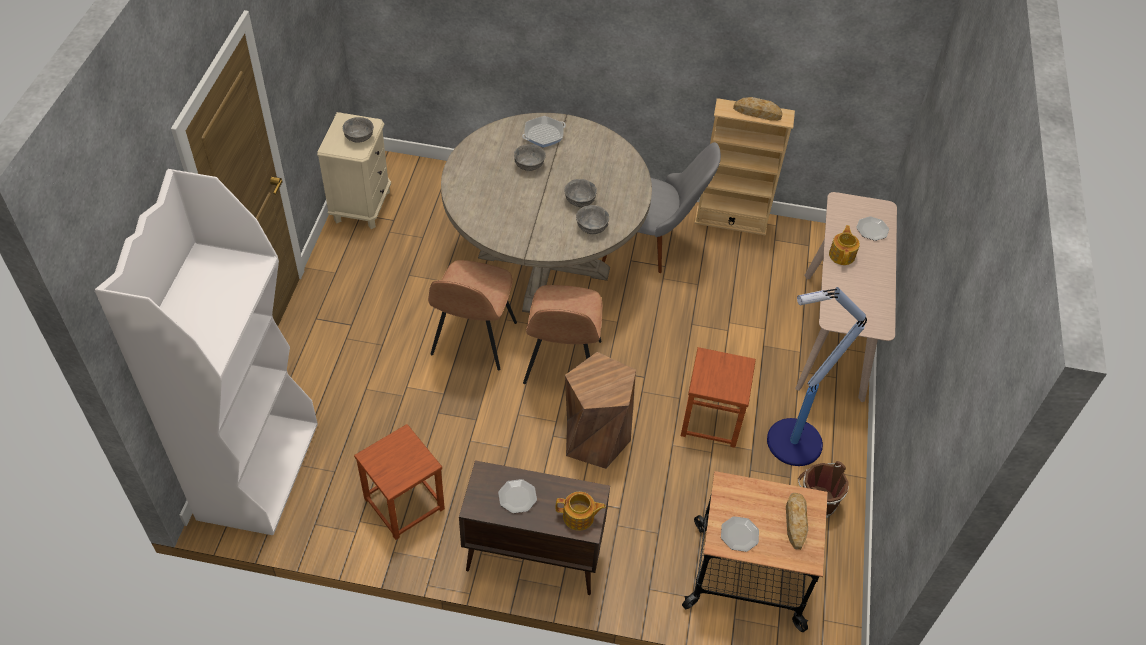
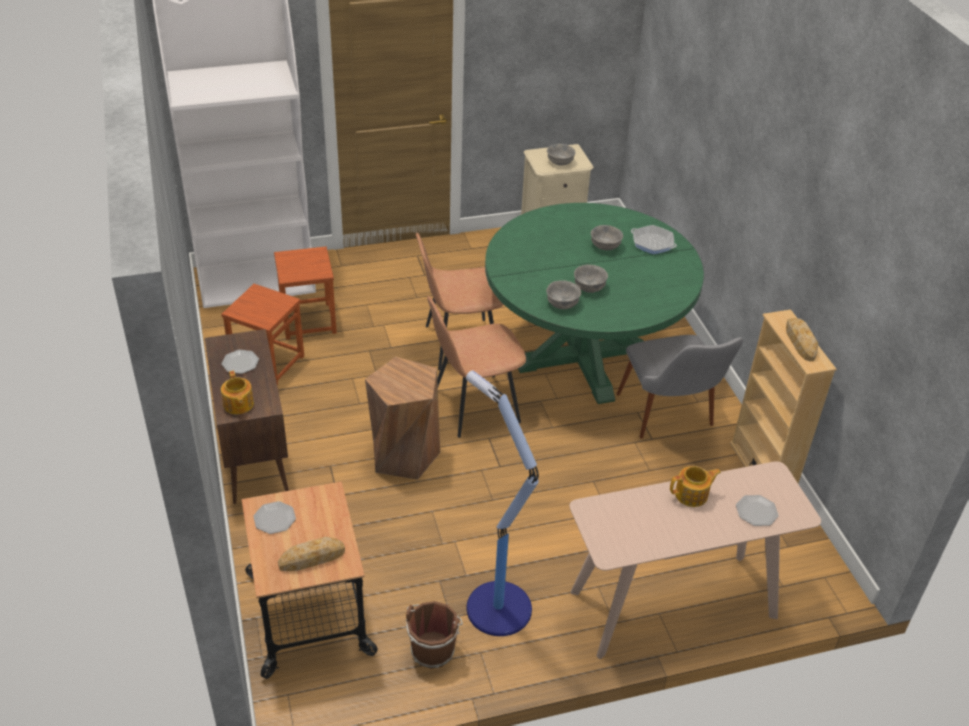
camera: 65 degrees right, 10 degrees down
(544, 263) = (582, 357): beige dining table -> green dining table
(712, 419) = (483, 532): brown stool -> brown stool (309, 320)

